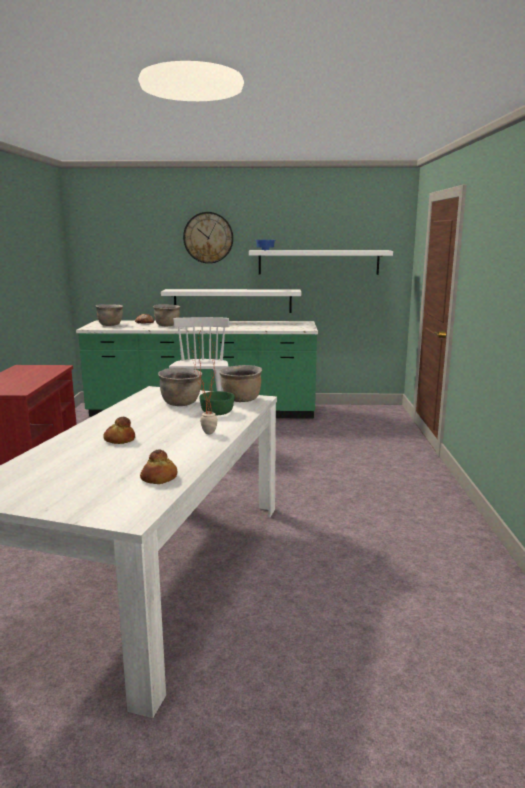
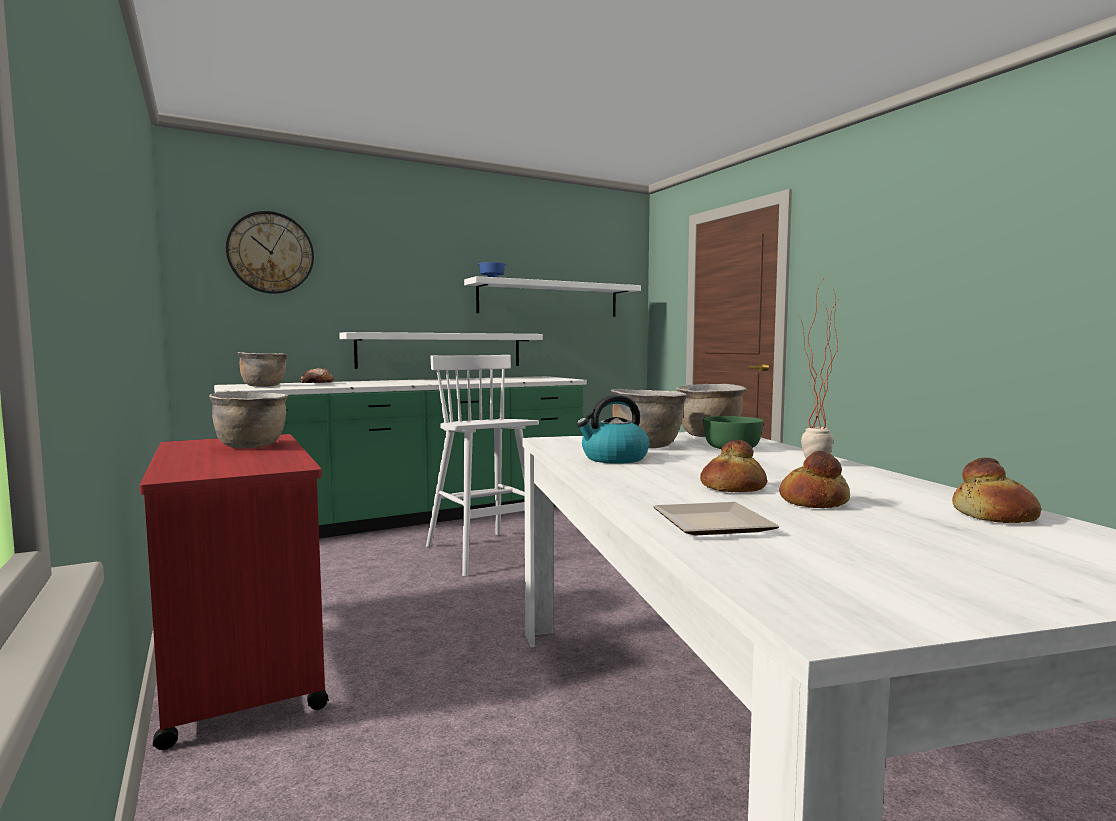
camera: 30 degrees left, 10 degrees down
(49, 457) = (717, 525): none -> plate
(121, 454) = (813, 501): none -> bread
(135, 411) = (614, 459): none -> kettle
(167, 325) = (364, 383): brown cooking pot -> brown cooking pot (251, 446)
(208, 237) = (406, 258): wall clock -> wall clock (270, 253)

